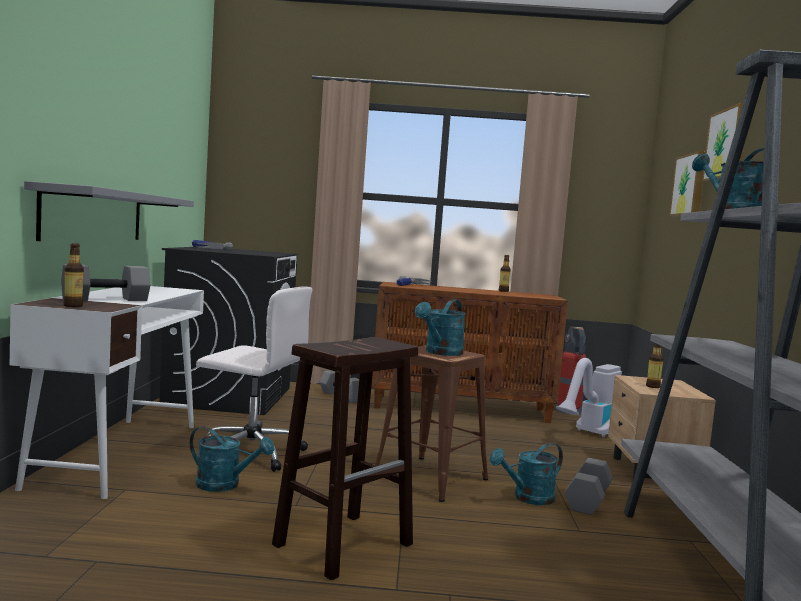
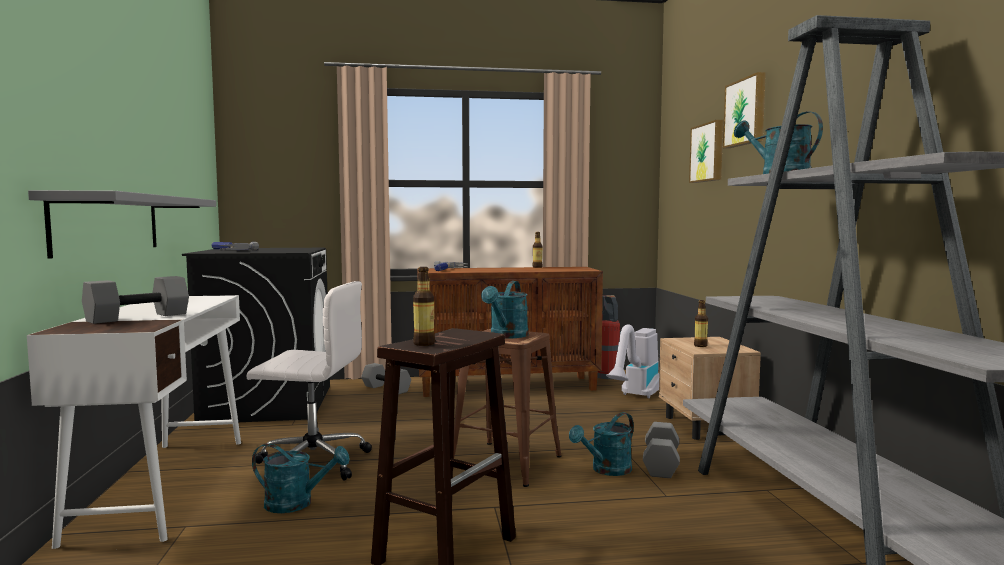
camera: 10 degrees left, 0 degrees up
(73, 306) = (104, 329): bottle -> bottle (424, 343)

